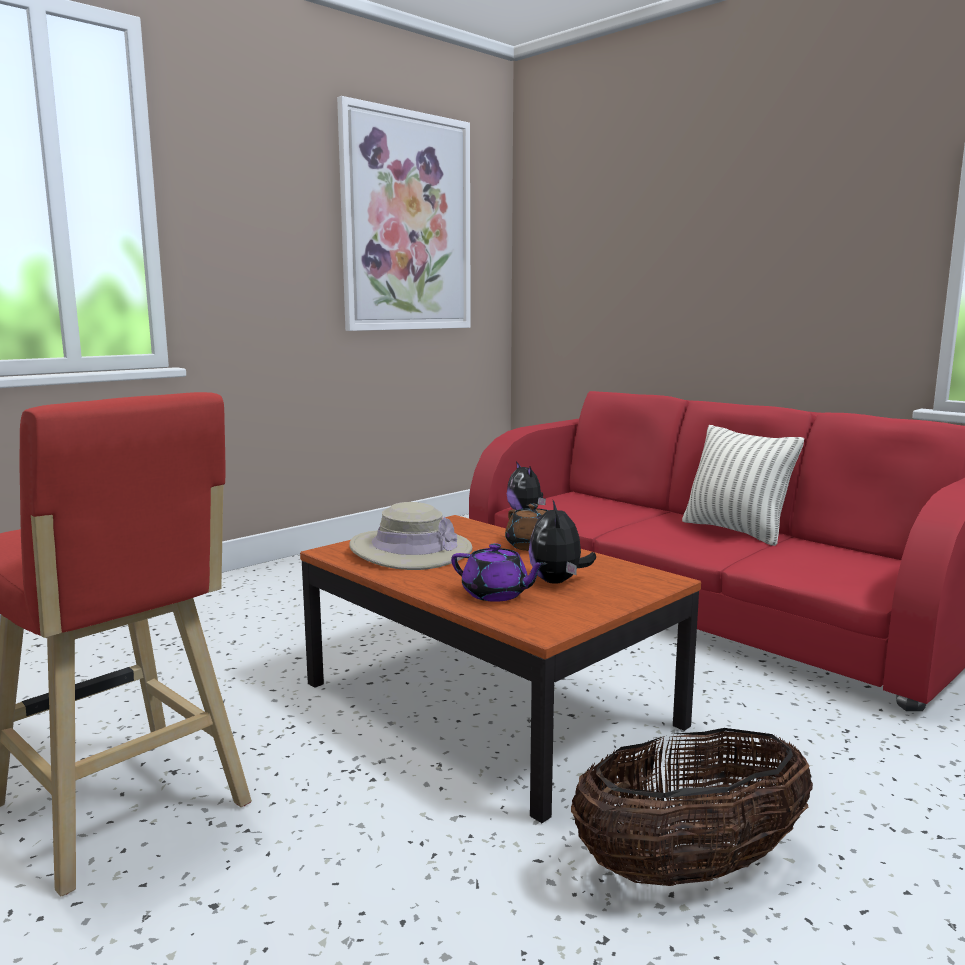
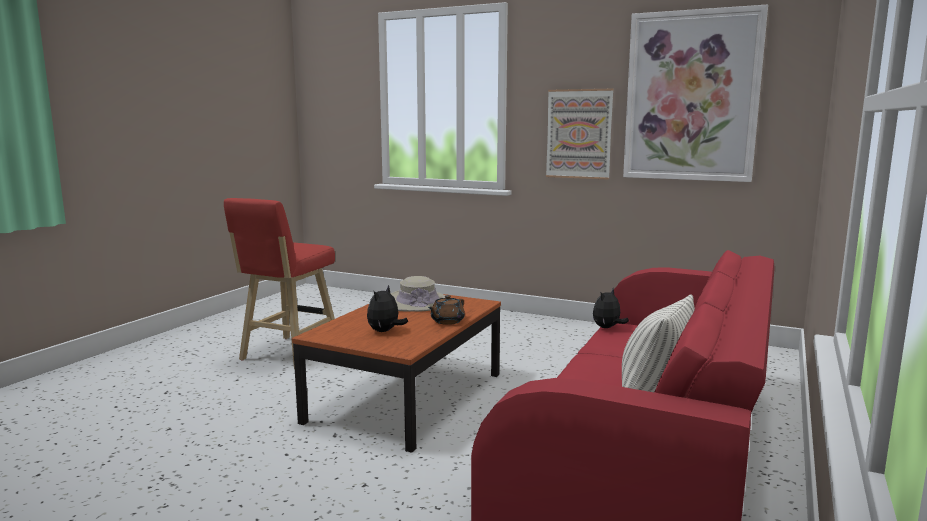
camera: 70 degrees right, 0 degrees up
(281, 268) = (579, 134): none -> picture
(496, 594) = (357, 323): purple teapot -> none
(558, 581) = (385, 331): plush toy -> plush toy turned 45 degrees counterclockwise
(689, 868) = (269, 459): basket -> none

